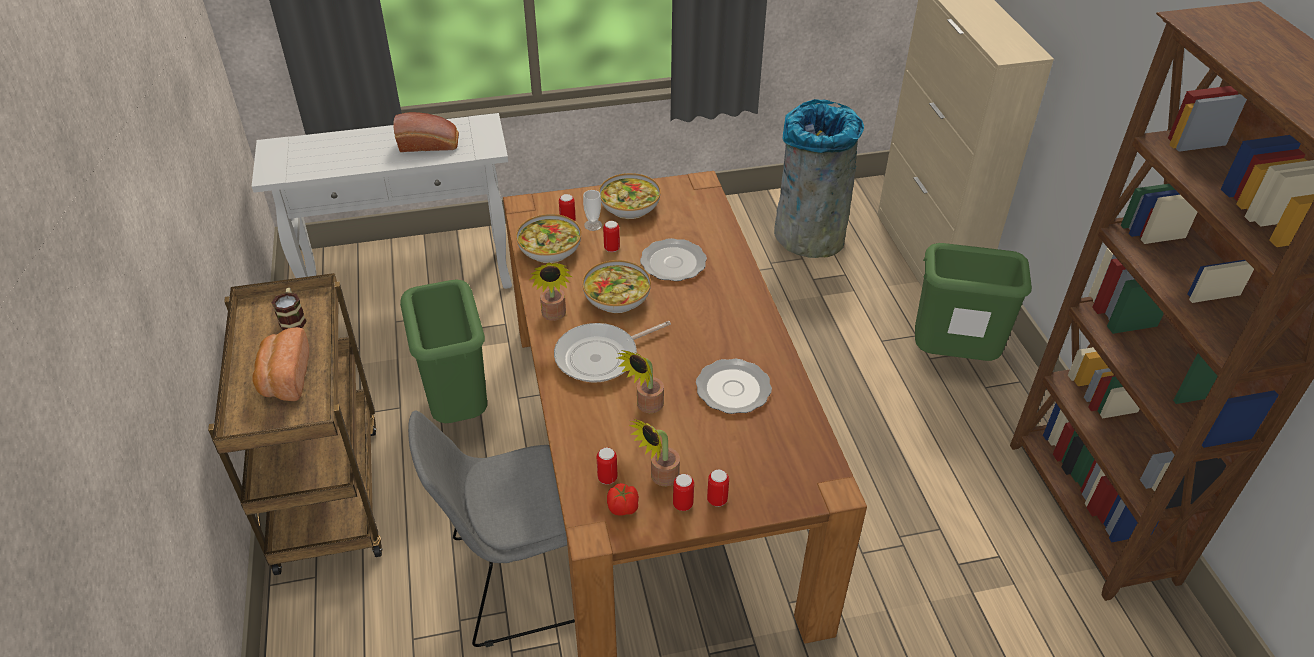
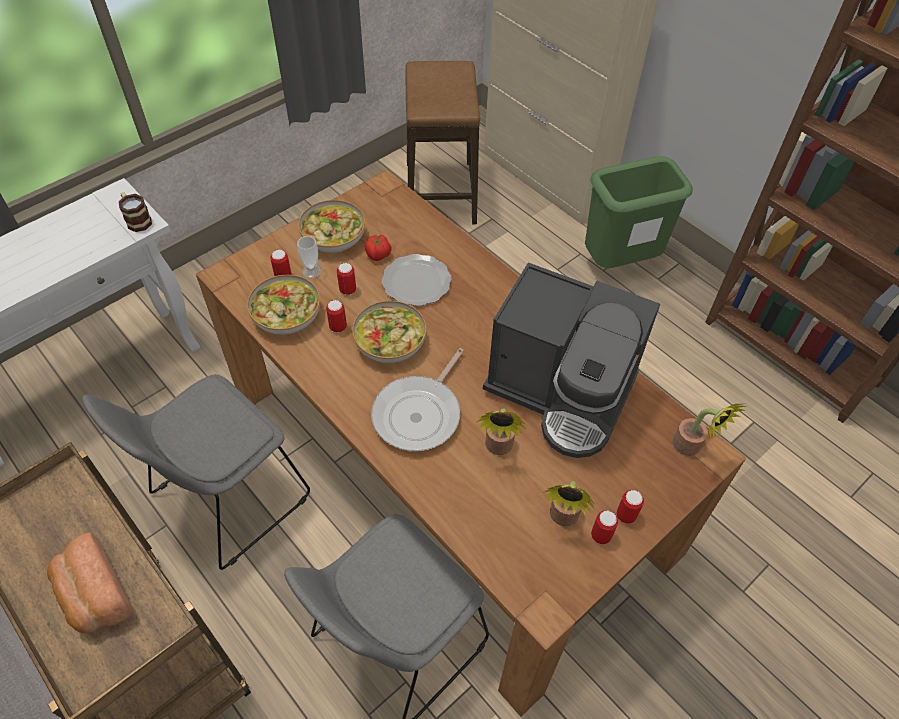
camera: 30 degrees left, 10 degrees up
(293, 319) = (52, 516): mug -> mug (137, 220)
(430, 144) = (71, 241): bread -> none
(457, 408) = (226, 499): green trash can -> grey chair
(554, 316) = (342, 388): potted plant -> potted plant (691, 448)
(607, 478) = (516, 543): can -> can (338, 327)
(623, 508) = (553, 567): tomato -> tomato (378, 255)
(734, 389) = (561, 392): plate -> coffee machine
(809, 236) = (440, 193): grey trash can -> stool

